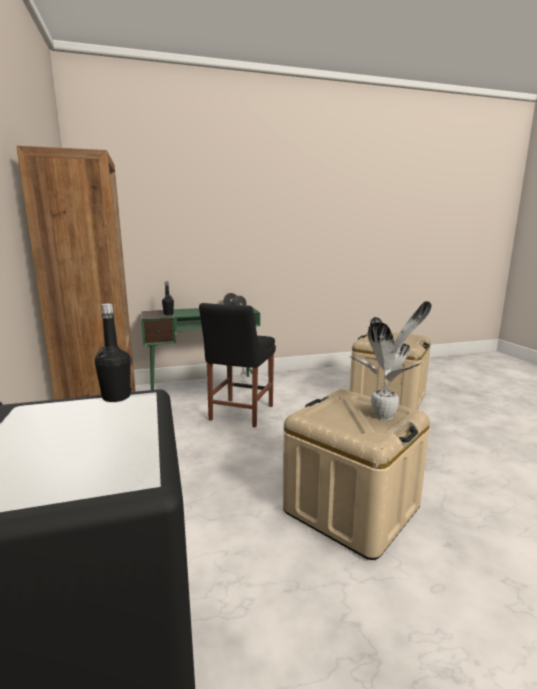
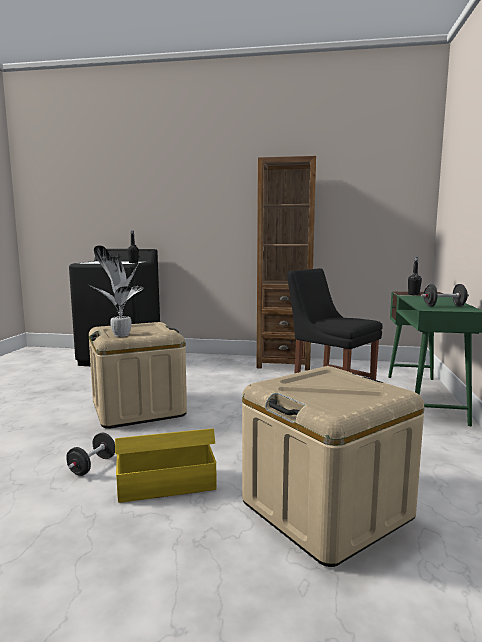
camera: 115 degrees right, 5 degrees down
(434, 441) = (165, 484): none -> yellow storage box
(466, 478) = (92, 466): none -> black dumbbell

